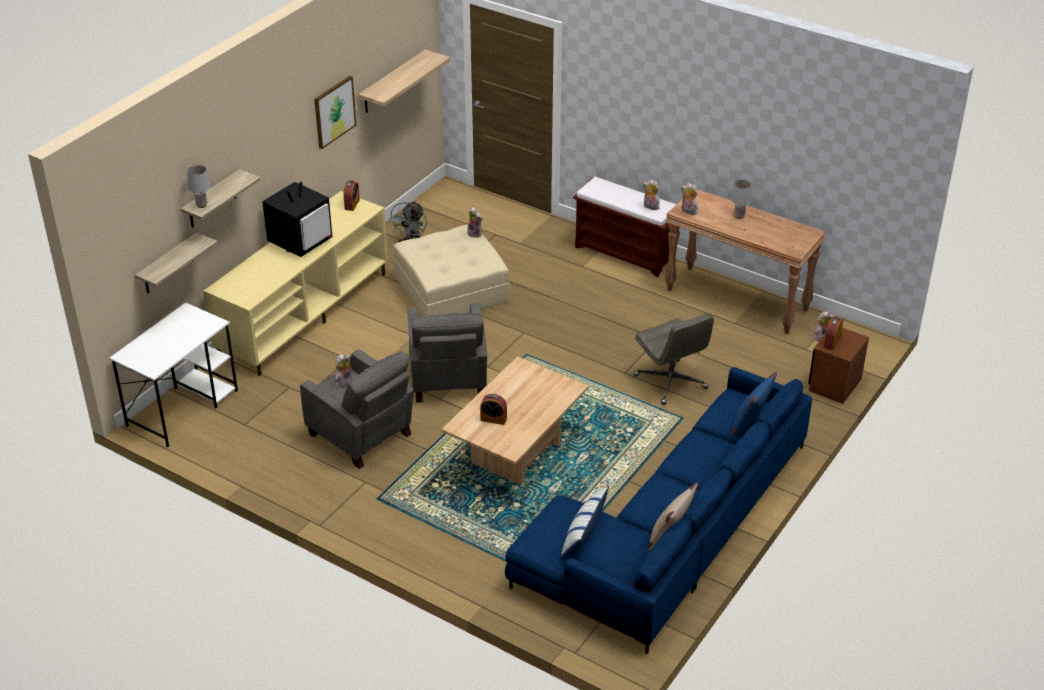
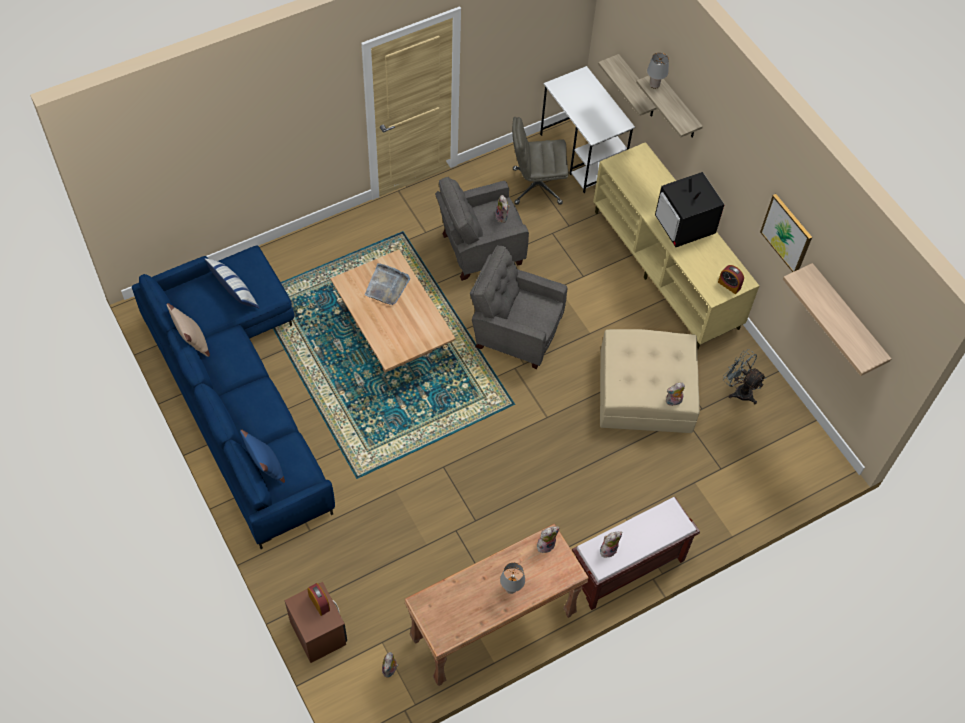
camera: 115 degrees right, 20 degrees up
(493, 419) = (387, 286): alarm clock -> grey tray
(671, 382) = (407, 496): grey office chair -> grey office chair (536, 186)

